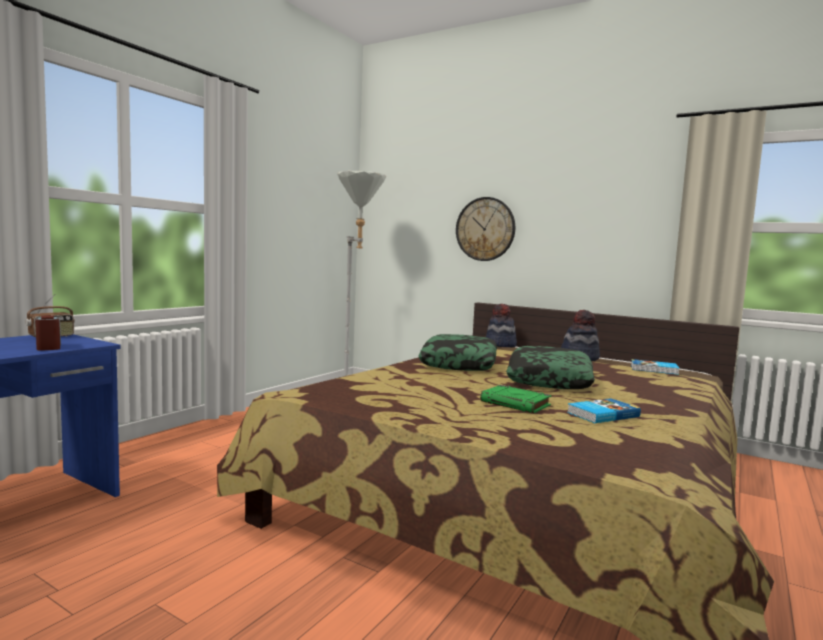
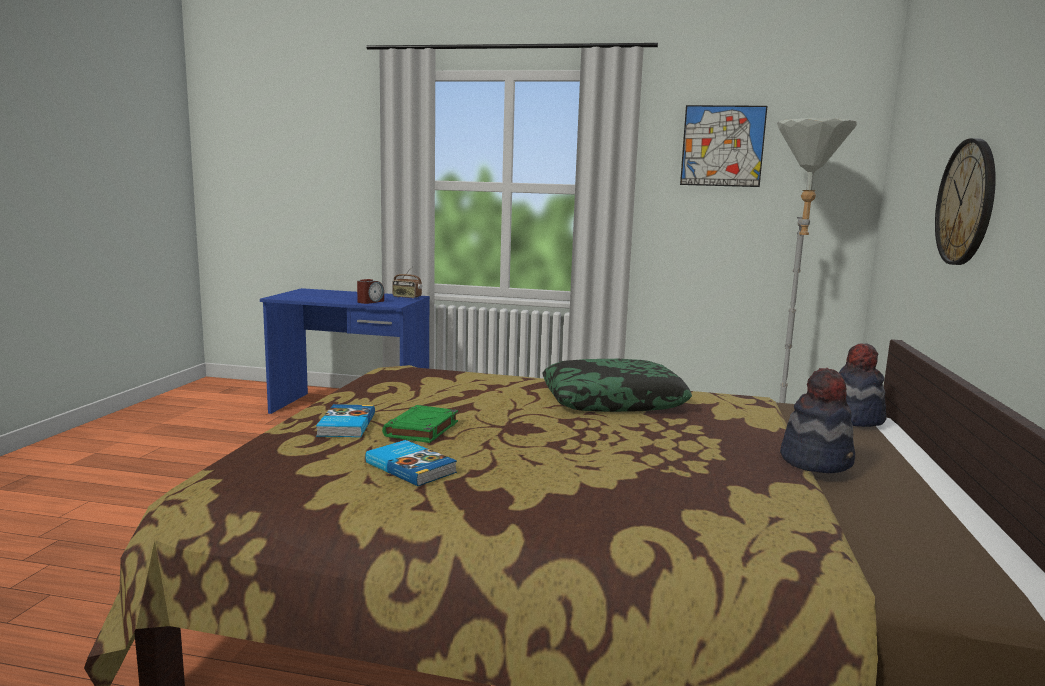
camera: 70 degrees right, 5 degrees up
(288, 182) = (722, 146): none -> picture
(548, 379) = (581, 441): pillow -> none
(654, 369) = (827, 519): book -> book (345, 425)

